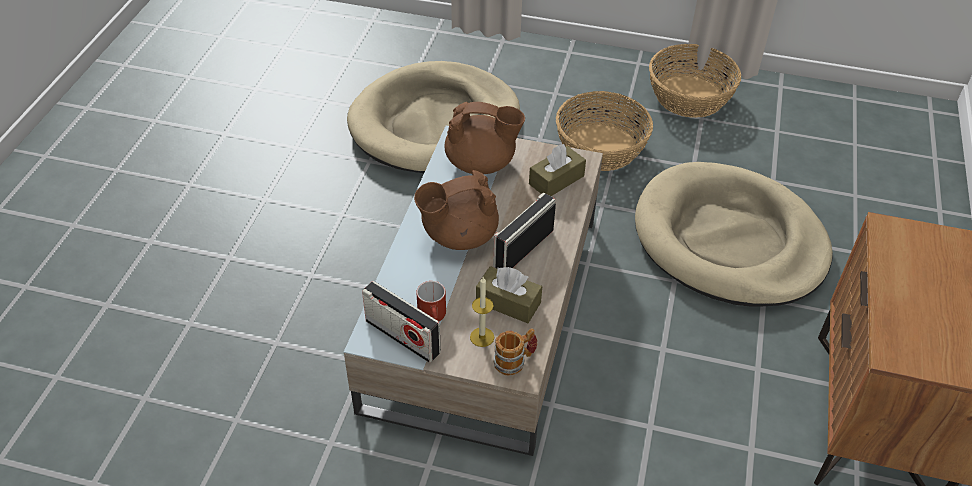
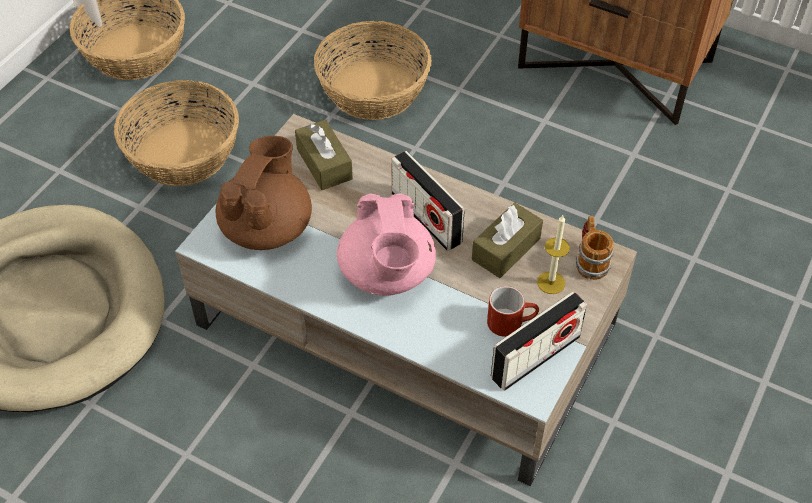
camera: 75 degrees left, 5 degrees up
(458, 235) = (387, 274): brown teapot -> pink teapot
(728, 240) = (374, 90): beige dog bed -> basket

